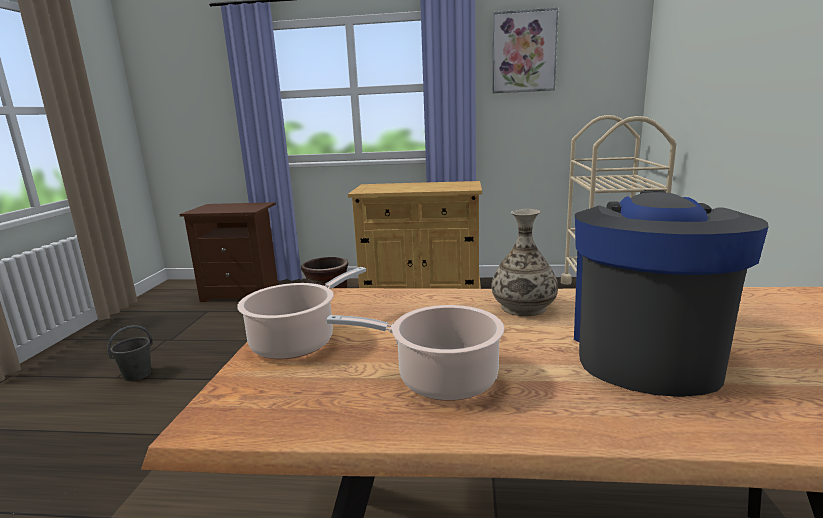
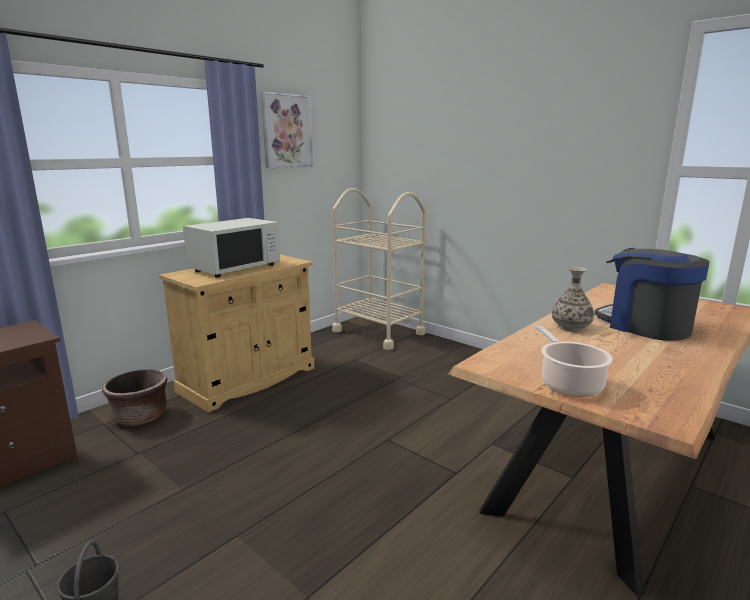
camera: 55 degrees left, 0 degrees up
(413, 186) = (235, 268): none -> white microwave
(440, 378) = (649, 364): cooking pot -> none

